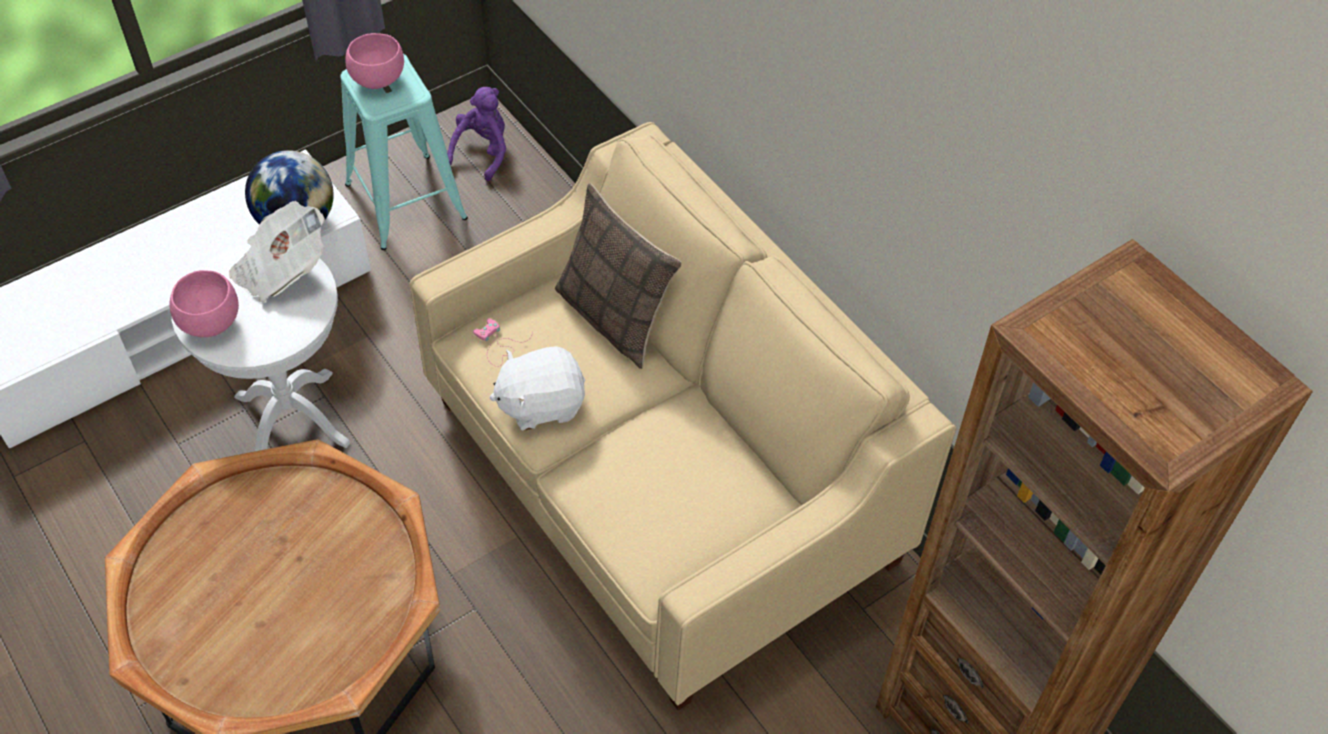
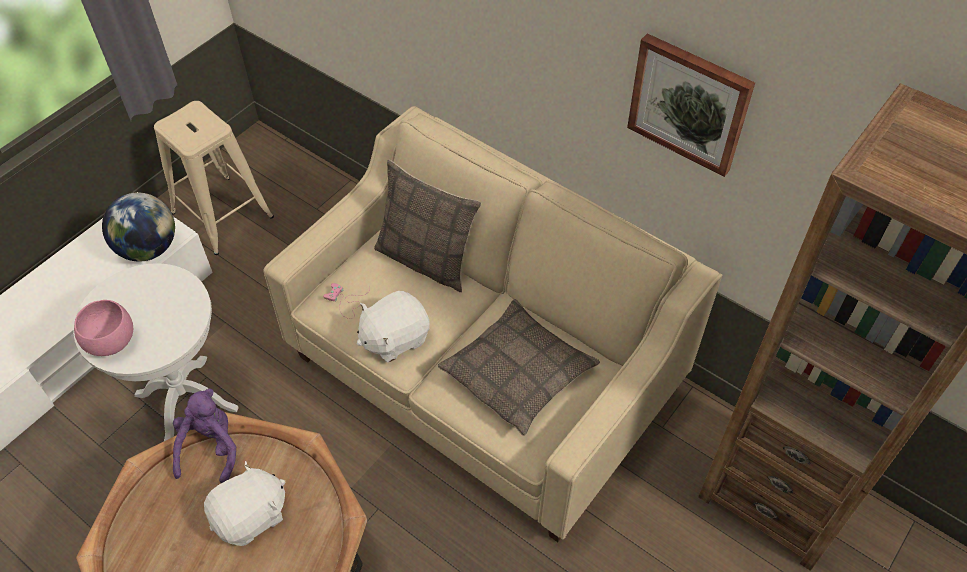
camera: 15 degrees left, 0 degrees up
(281, 269) = (157, 285): newspaper -> none
(310, 567) = (251, 516): none -> white plush toy
(378, 79) = (184, 123): pink bowl -> none
(405, 201) = (222, 215): turquoise stool -> beige stool
(483, 152) = (269, 165): purple plush toy -> purple plush toy (211, 448)
(674, 485) = (518, 373): none -> pillow
(935, 202) = (689, 103): none -> picture

